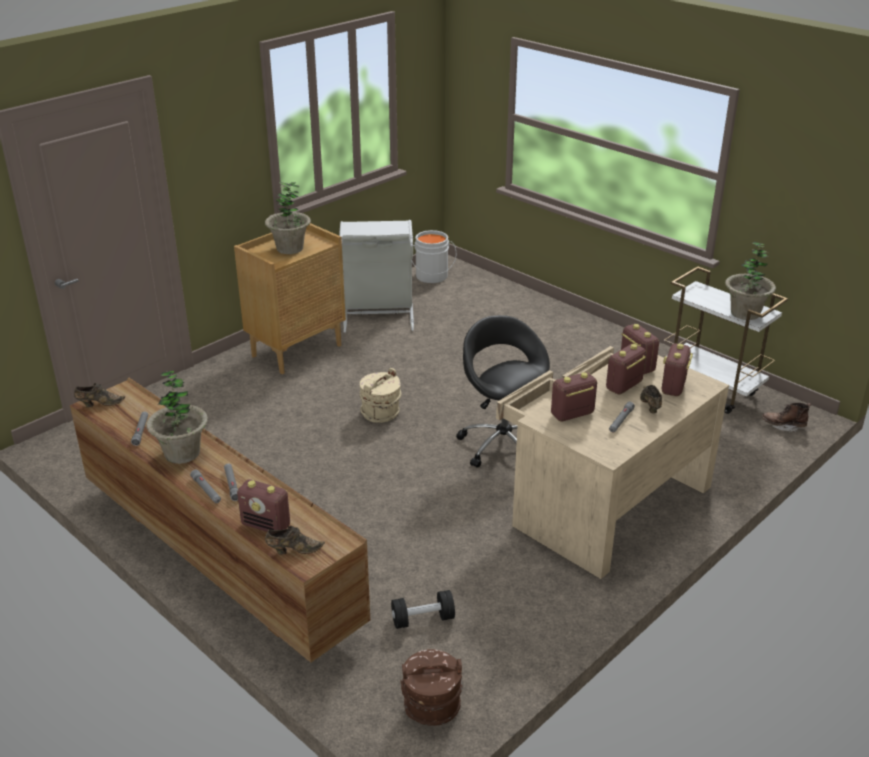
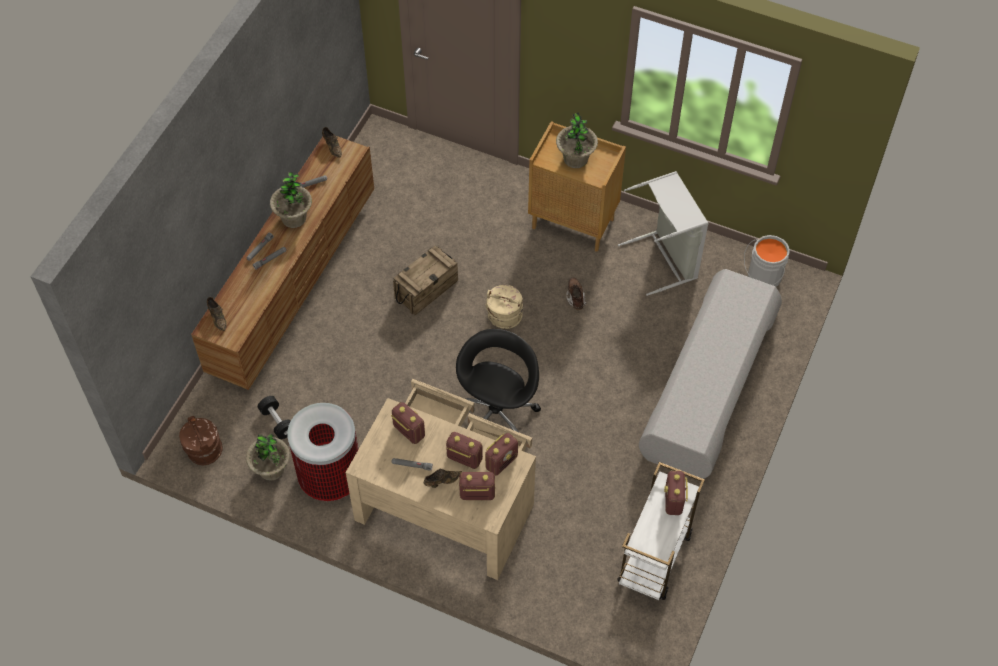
camera: 70 degrees right, 25 degrees up
(266, 525) = (236, 294): radio -> radio (673, 501)
(306, 456) = (426, 289): none -> crate
(530, 324) = (709, 385): none -> grey bench
(531, 587) = (330, 478): none -> trash can
(745, 313) = (648, 537): potted plant -> potted plant (271, 469)
(783, 426) = (618, 630): brown boot -> brown boot (575, 297)

